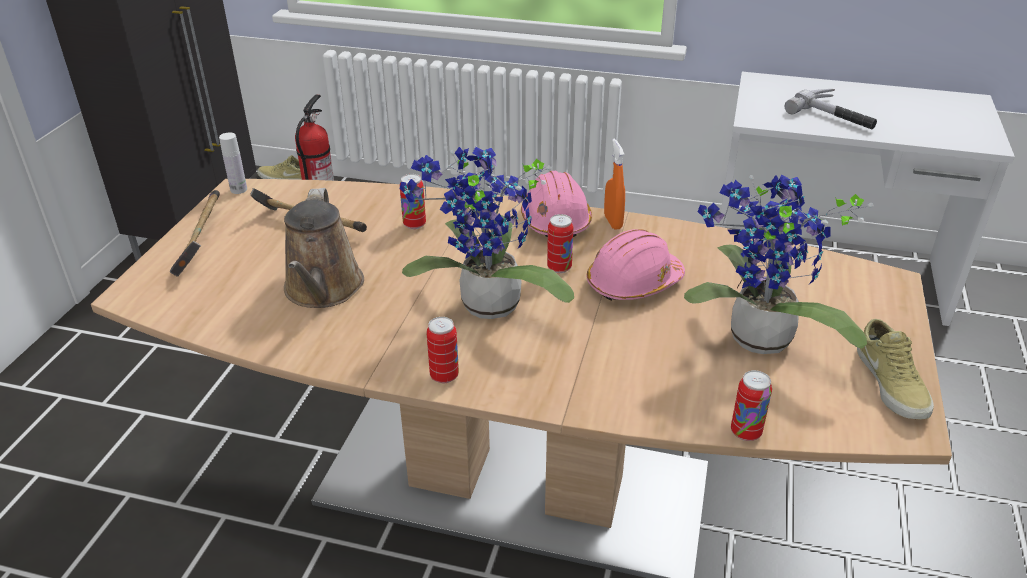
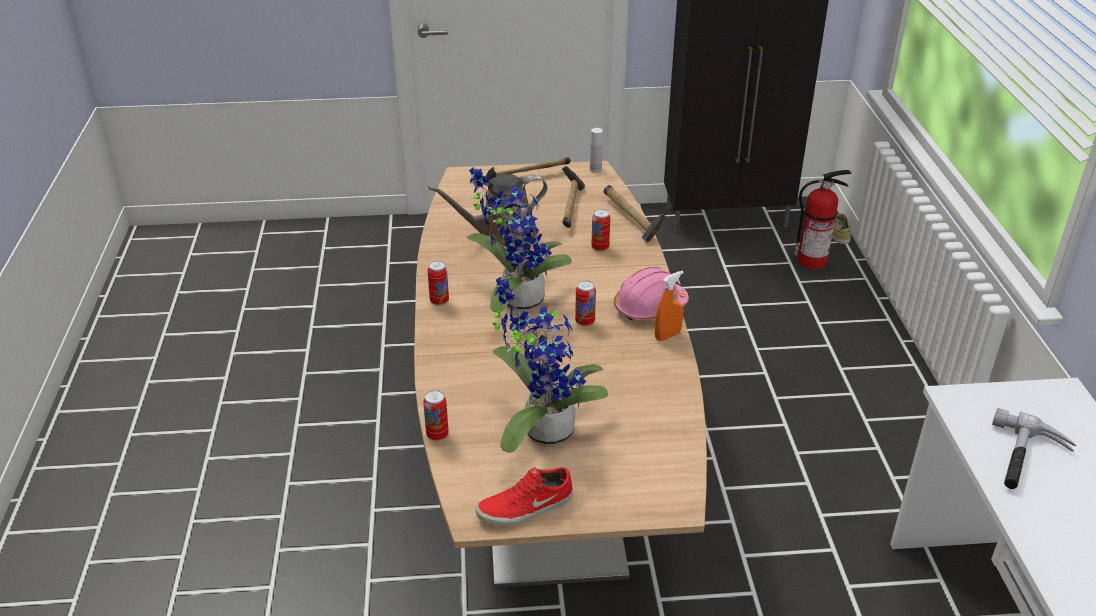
camera: 70 degrees right, 0 degrees up
(375, 193) = (630, 221): none -> hammer
(633, 283) = (586, 360): pink hard hat -> none
(893, 383) = (525, 508): beige shoe -> red shoe

